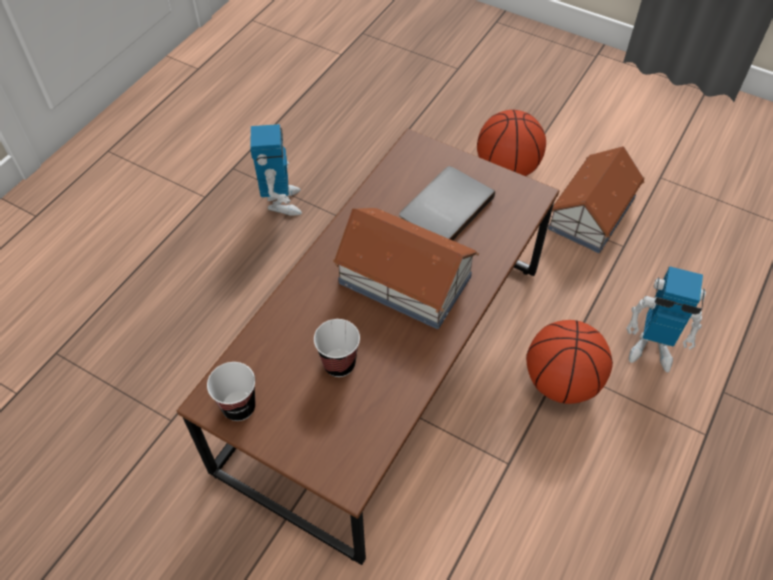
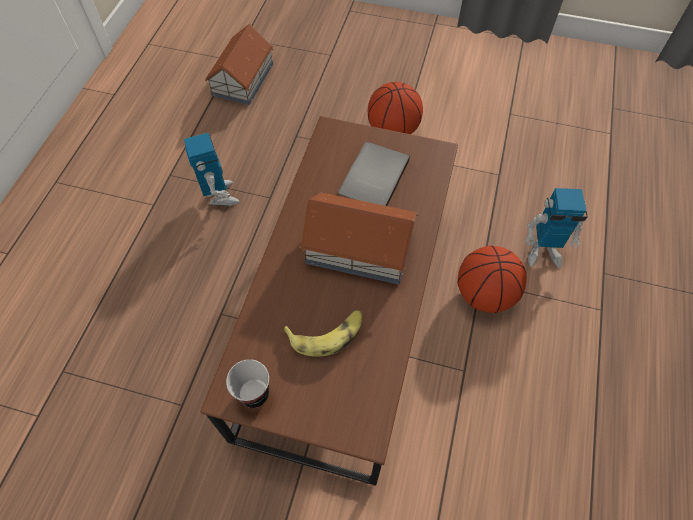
camera: 15 degrees left, 5 degrees up
(339, 364) = (327, 334): cup -> banana
(590, 213) = (467, 154): toy house -> toy house (242, 79)

